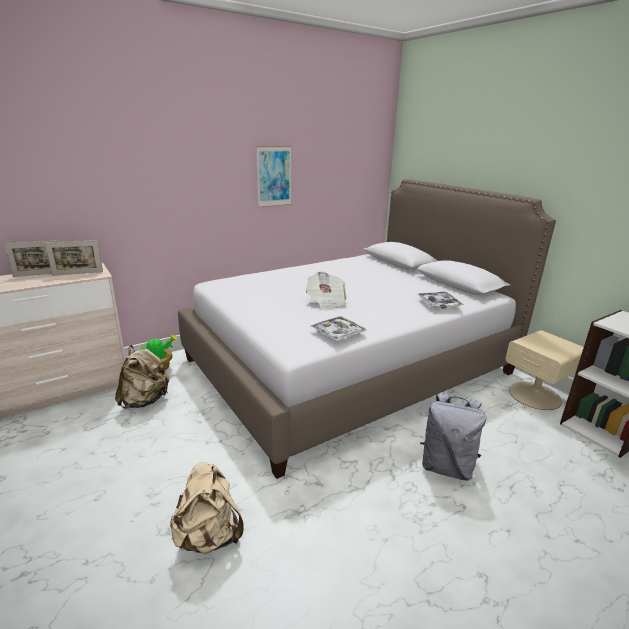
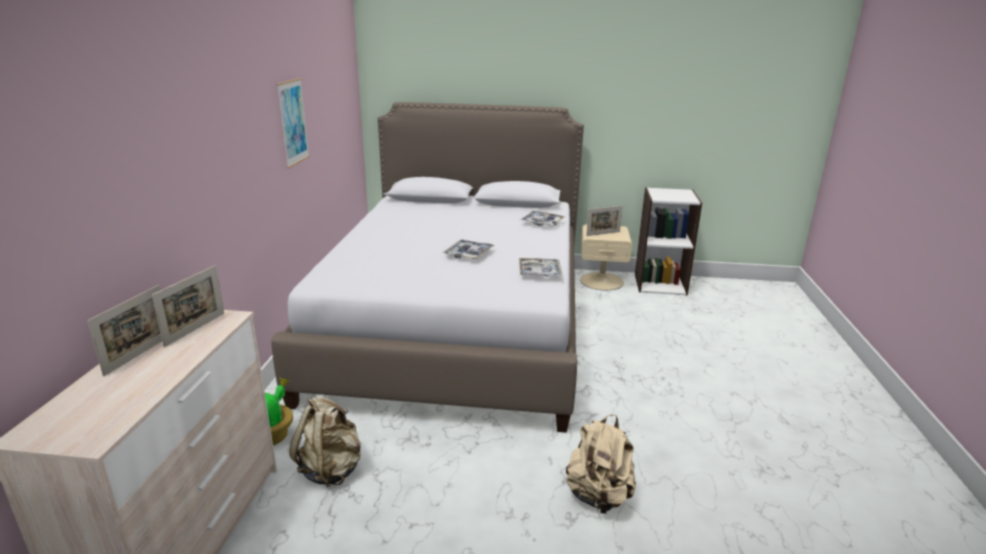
camera: 50 degrees left, 0 degrees up
(326, 302) = (468, 254): newspaper -> tray
(446, 467) = (634, 353): grey backpack -> none
(542, 344) = (603, 234): none -> picture frame

